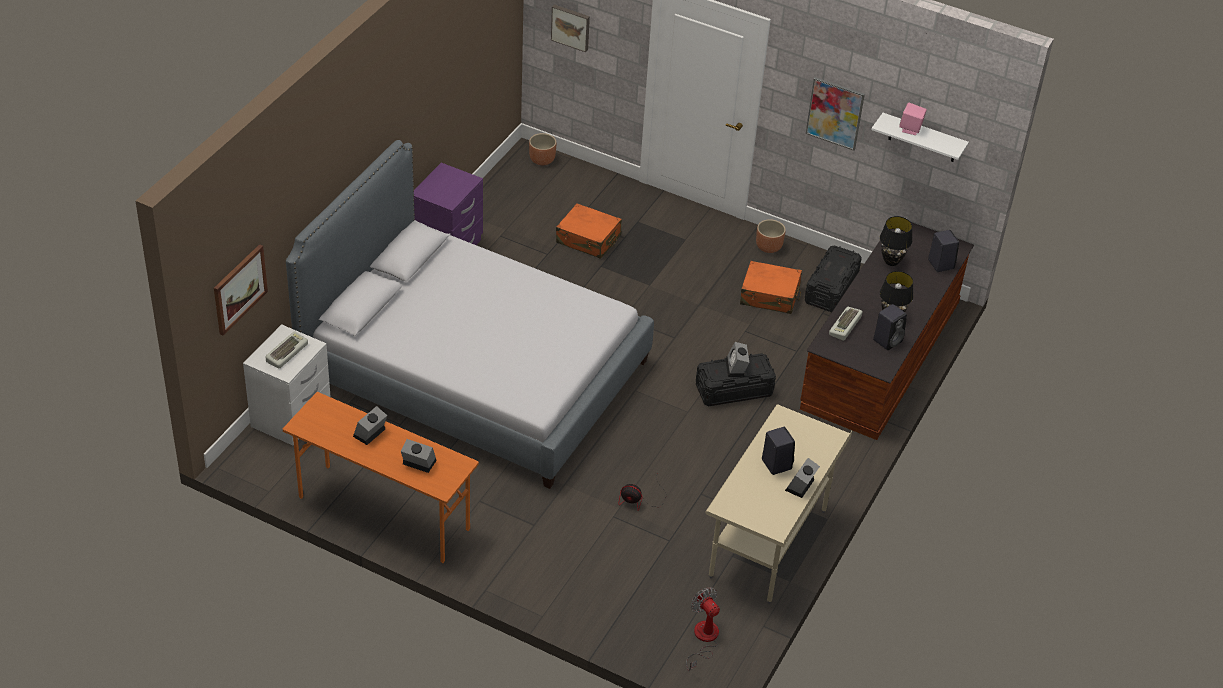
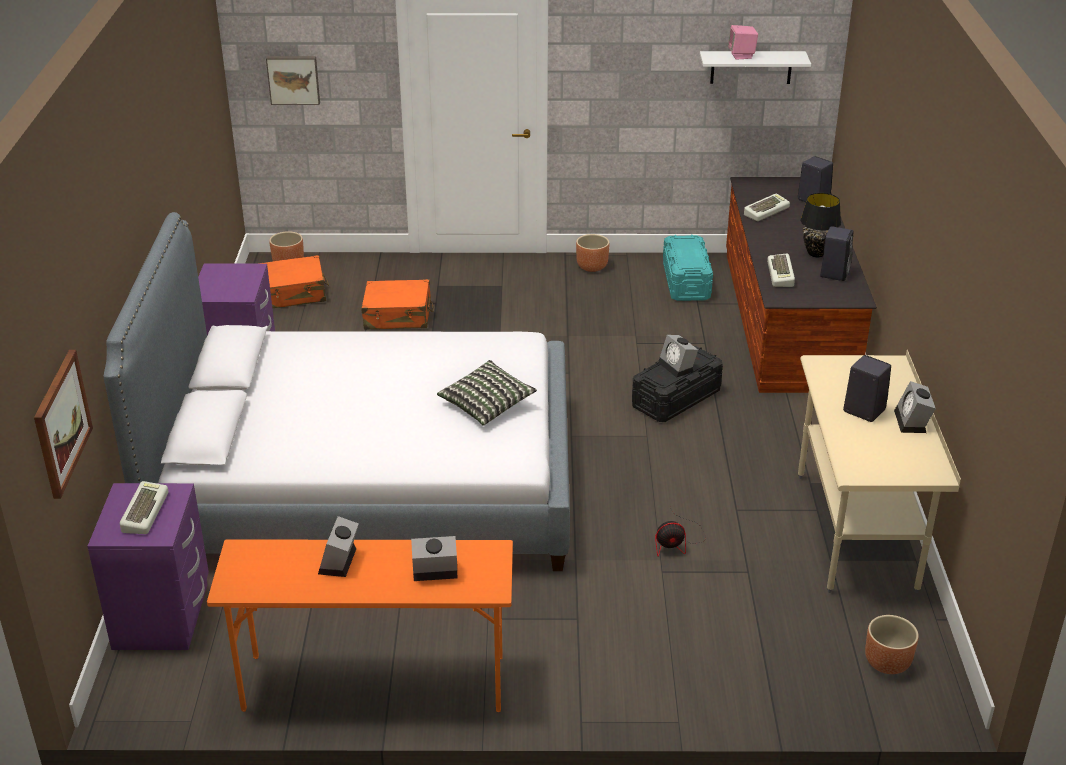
camera: 25 degrees left, 10 degrees down
(291, 417) = (163, 616): white nightstand -> purple nightstand
(550, 354) = (487, 405): none -> pillow
(703, 639) = (887, 663): fan -> brown planter
(770, 295) = (632, 305): orange suitcase -> orange suitcase (293, 293)
(831, 289) = (686, 281): black storage box -> turquoise storage box
(835, 113) = (642, 73): picture -> none
(891, 261) = (766, 211): black table lamp -> keyboard

